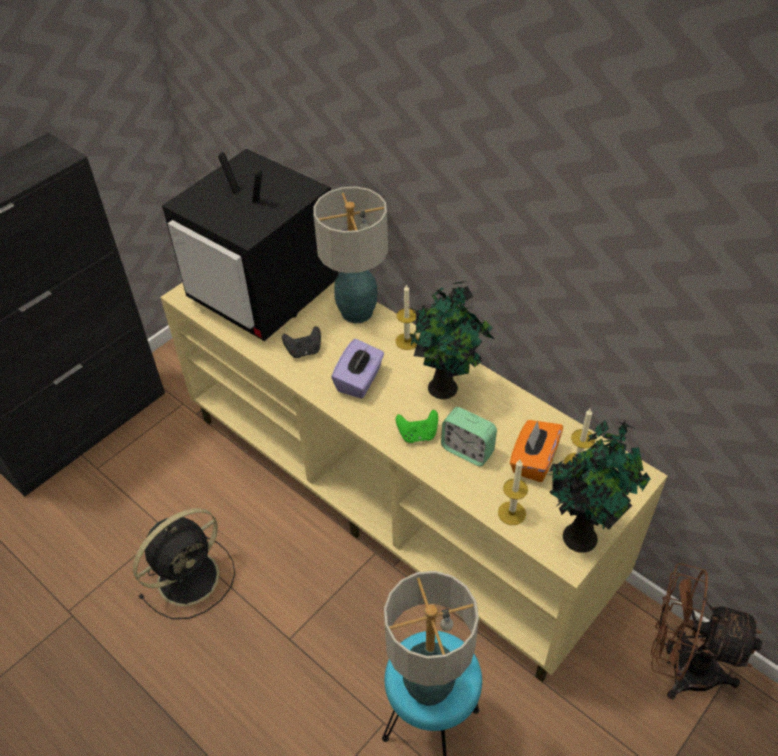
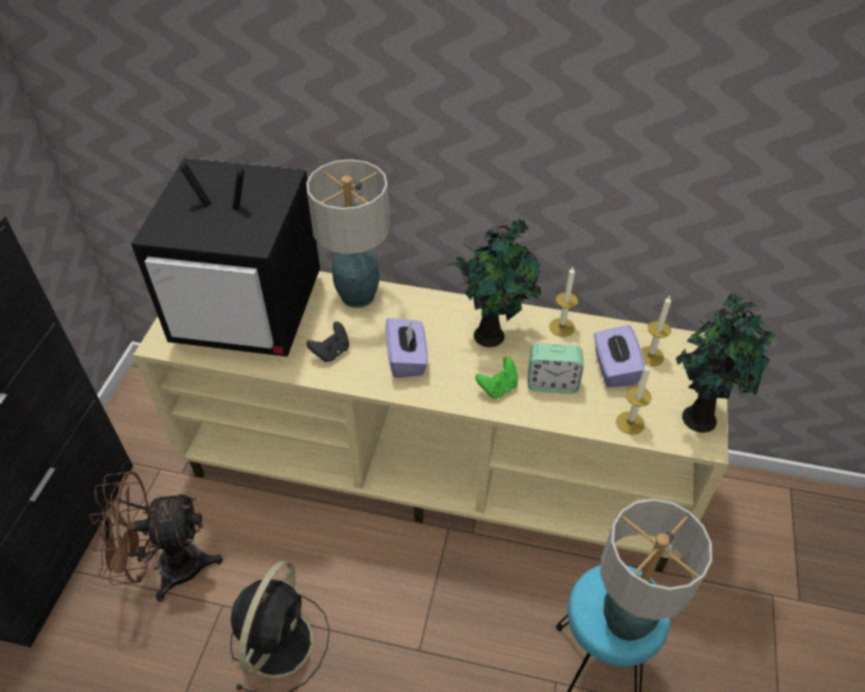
camera: 30 degrees left, 0 degrees up
(407, 341) = (425, 305): candle -> candle (562, 327)
(533, 460) = (614, 368): orange tissue box -> purple tissue box
(681, 667) = (754, 504): brown fan -> brown fan (168, 567)

